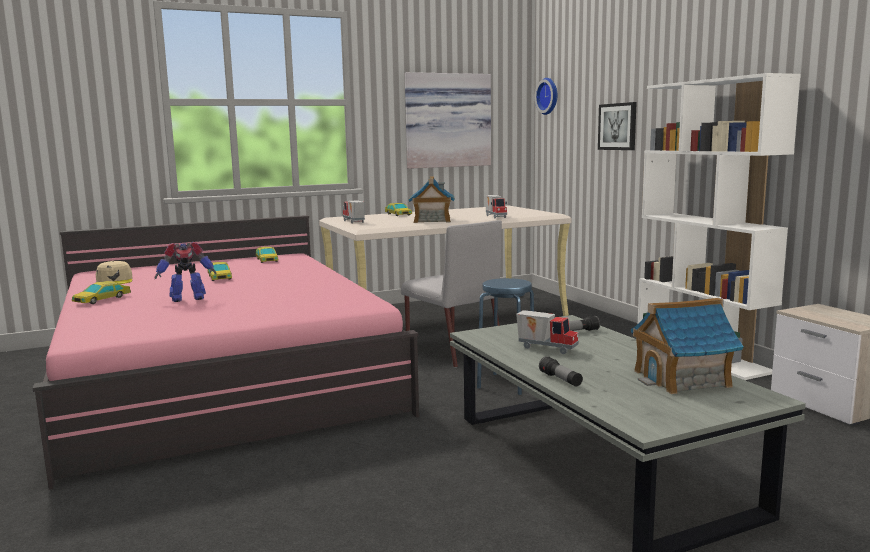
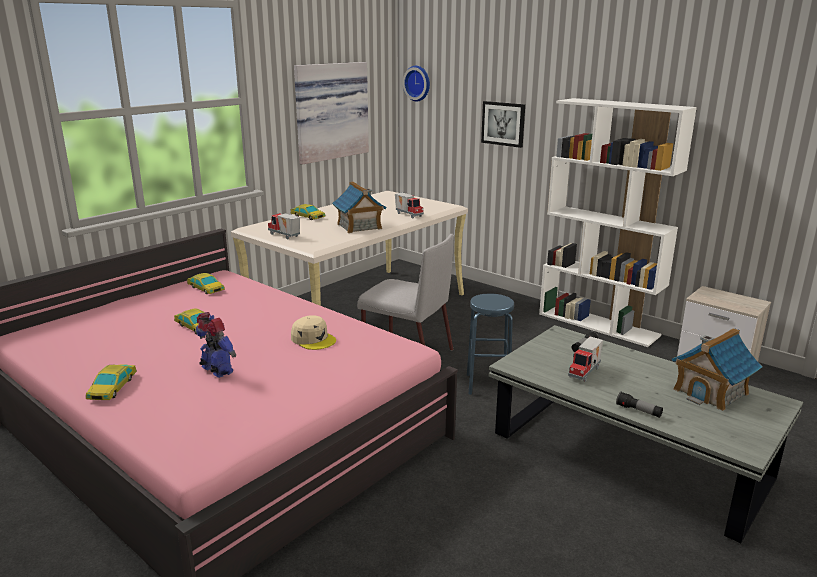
camera: 25 degrees left, 10 degrees up
(114, 281) = (76, 351): beige cap -> beige cap (313, 339)
(187, 298) = (216, 371): toy robot -> toy robot turned 90 degrees counterclockwise
(547, 348) = (585, 373): toy truck -> toy truck turned 120 degrees clockwise

